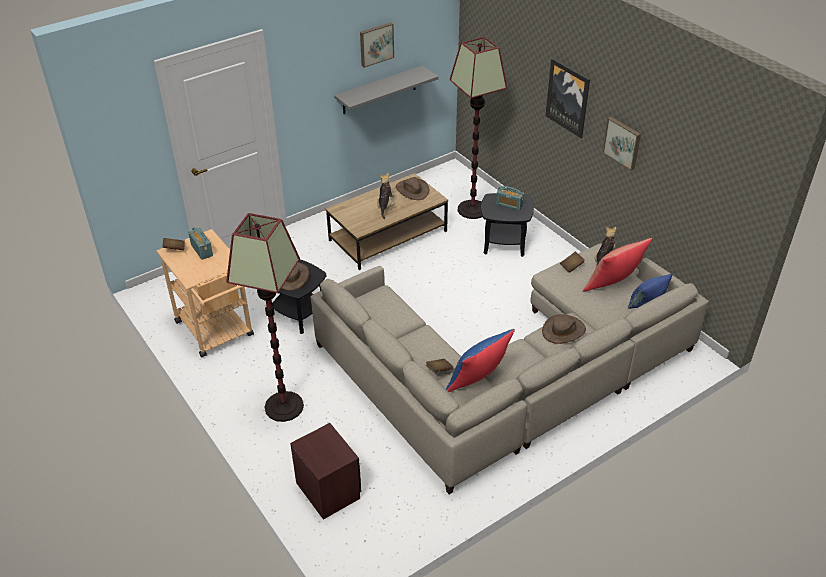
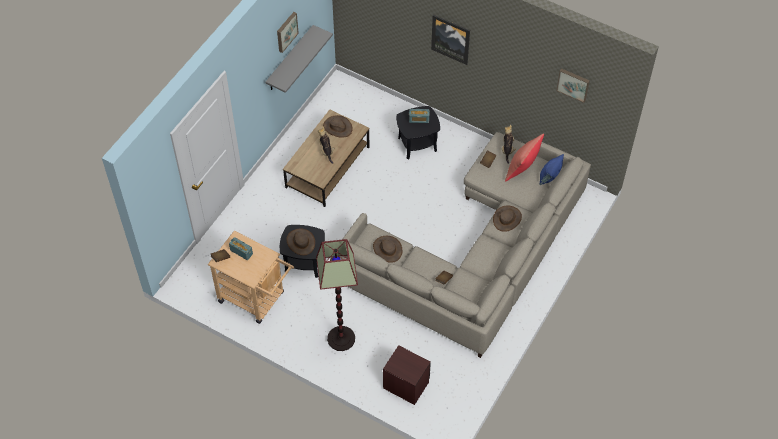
camera: 25 degrees left, 15 degrees up
(389, 315) = (387, 249): none -> brown hat
(473, 210) = (377, 119): floor lamp -> none
(478, 381) = (472, 279): blue pillow -> none
(622, 142) = (504, 68): picture -> picture (573, 84)

